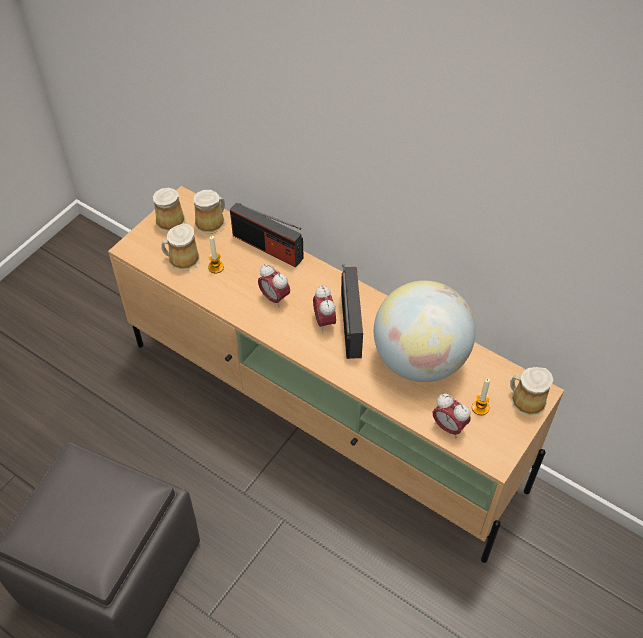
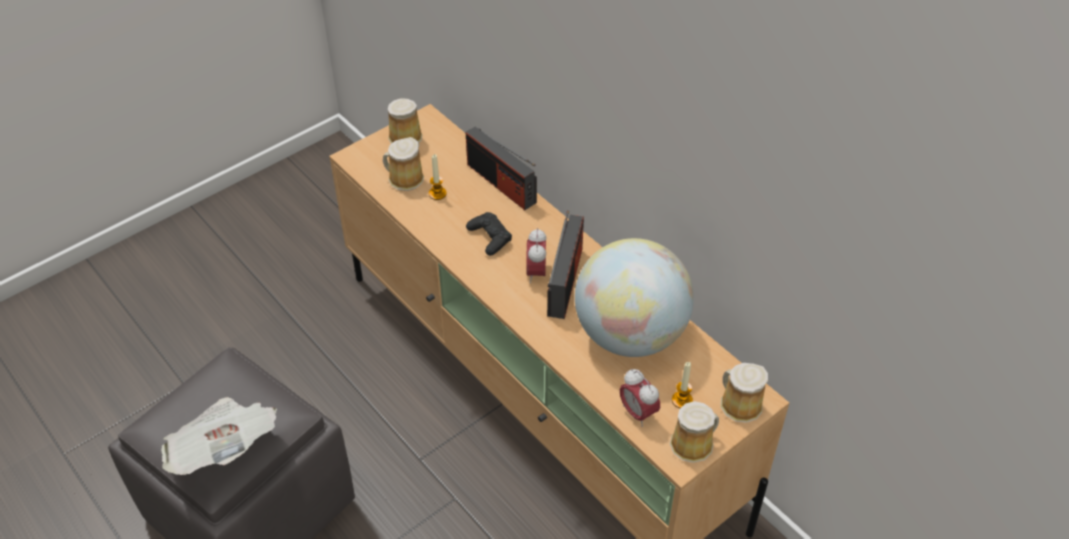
camera: 15 degrees right, 5 degrees down
(99, 540) = (225, 450): none -> newspaper
(211, 222) = (449, 147): mug -> mug (694, 444)
(274, 298) = (490, 237): alarm clock -> black game controller

